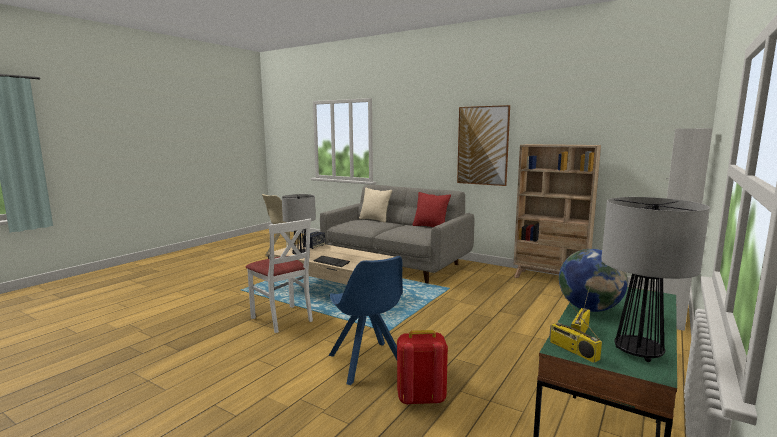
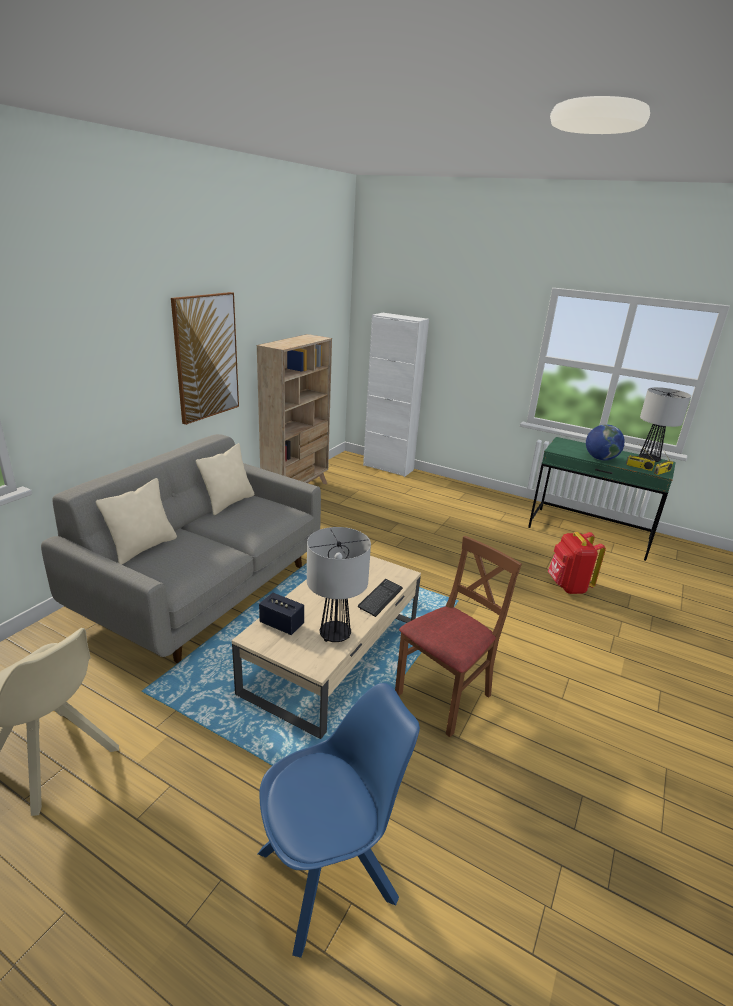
camera: 95 degrees left, 15 degrees up
(282, 318) = (444, 696): white chair -> brown chair
(368, 363) = (530, 613): blue chair -> blue chair (330, 874)
(430, 227) = (228, 502): red pillow -> beige pillow

